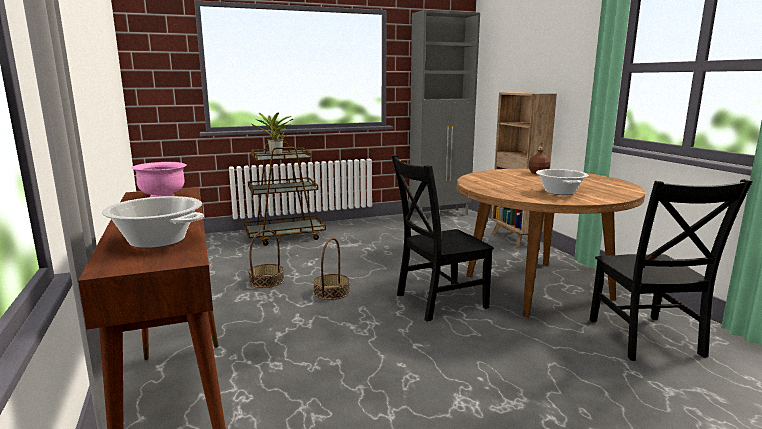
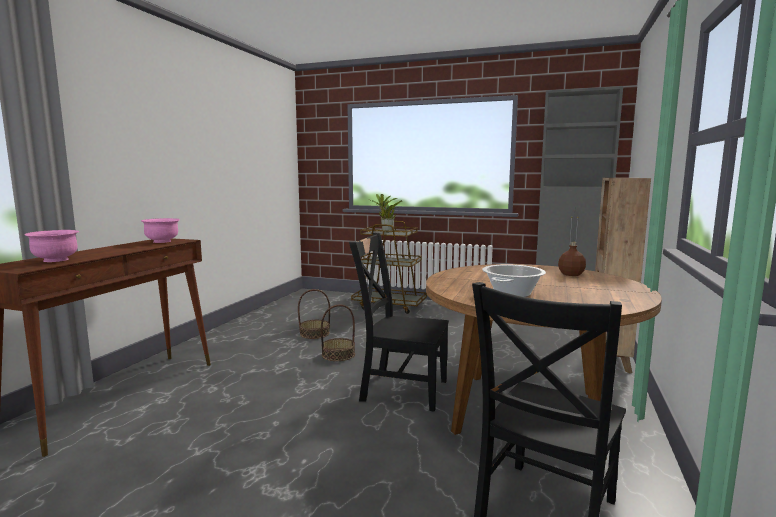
camera: 40 degrees right, 5 degrees down
(157, 241) = (55, 260): cooking pot -> pink bowl

